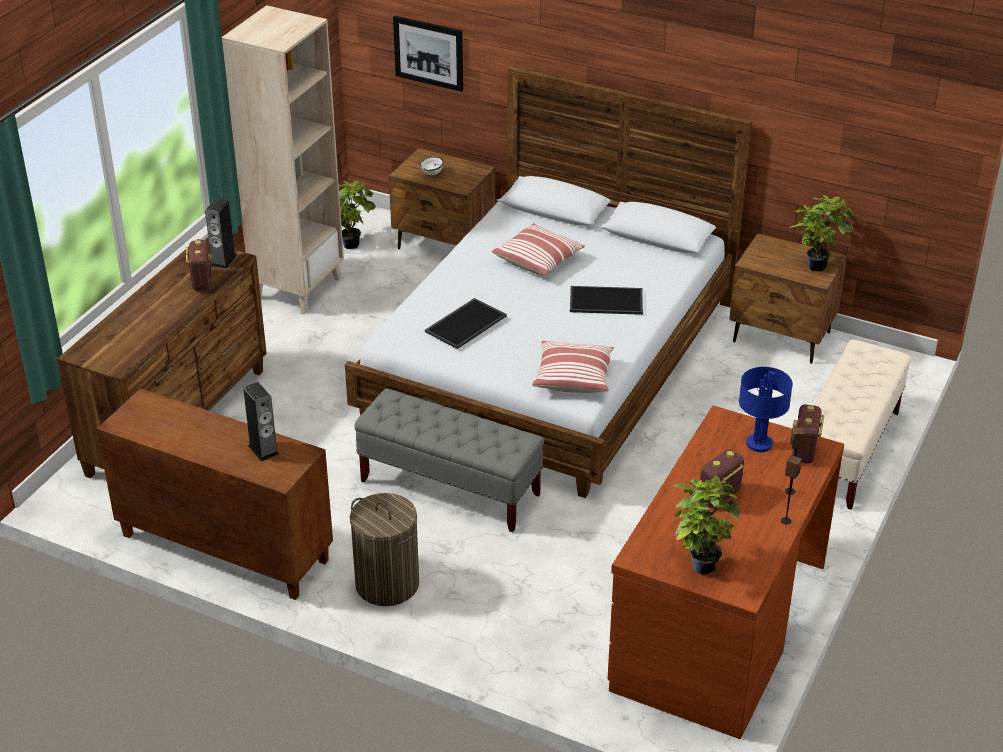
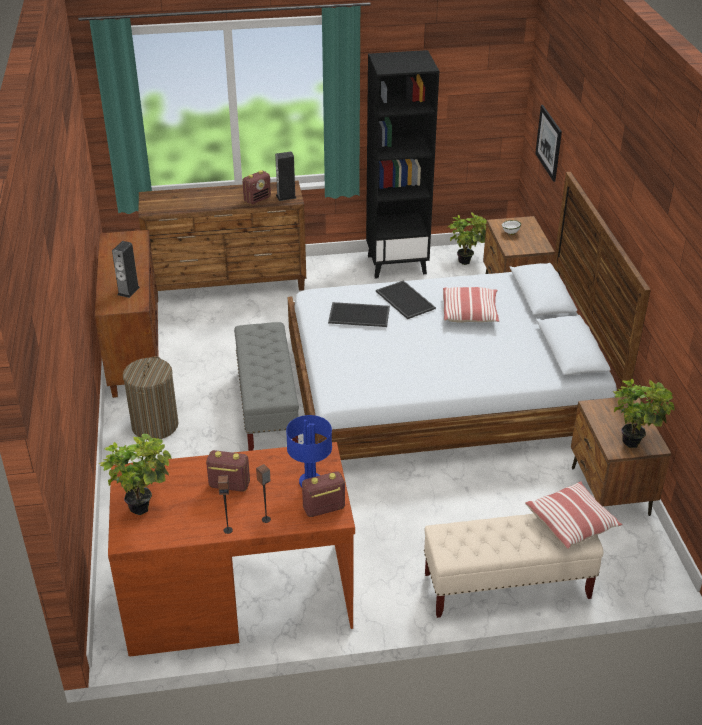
camera: 55 degrees right, 0 degrees up
(298, 288) = (397, 264): beige bookcase -> black bookcase
(573, 377) = (353, 382): pillow -> pillow (571, 523)
(605, 301) = (456, 360): tray -> tray (404, 300)

